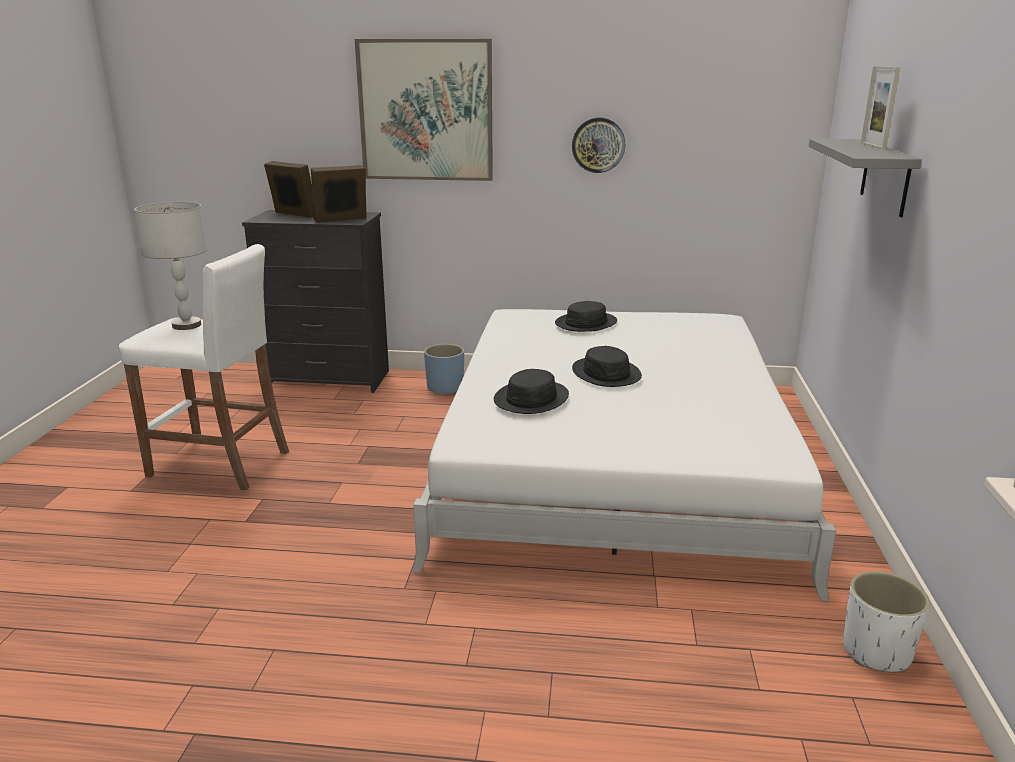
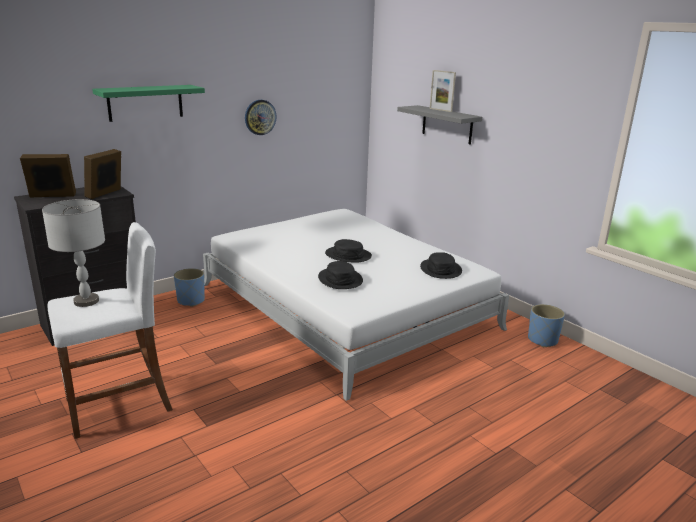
camera: 45 degrees left, 0 degrees up
(426, 111) = (145, 102): picture -> green shelf
(586, 323) = (285, 231): black hat -> black hat (441, 269)
(877, 652) = (543, 340): white planter -> blue planter

